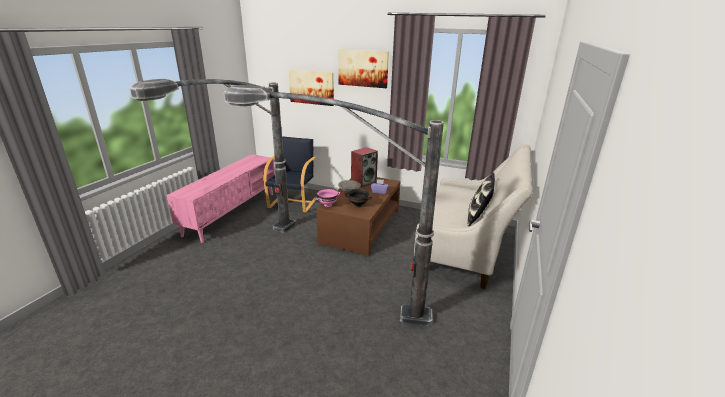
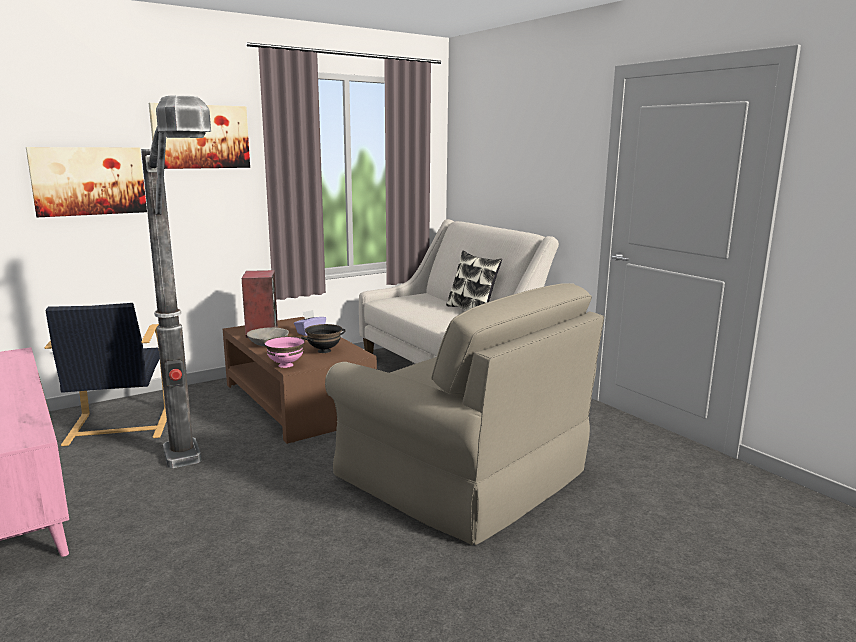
camera: 55 degrees left, 10 degrees down
(293, 202) = (118, 427): black armchair -> black armchair turned 150 degrees counterclockwise
(340, 308) = (464, 473): floor lamp -> beige armchair

